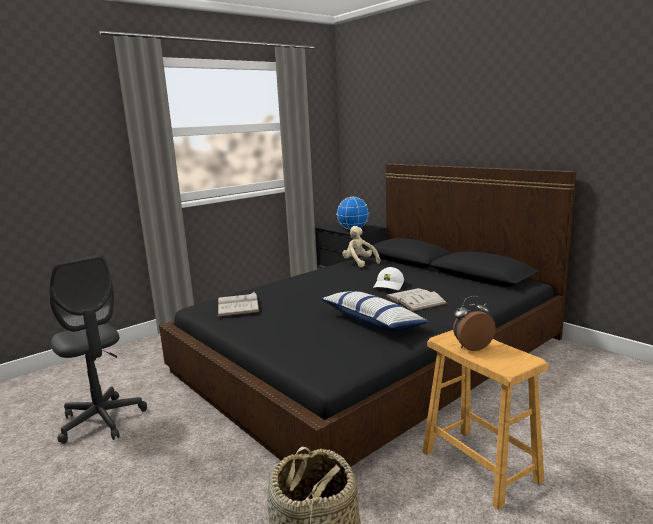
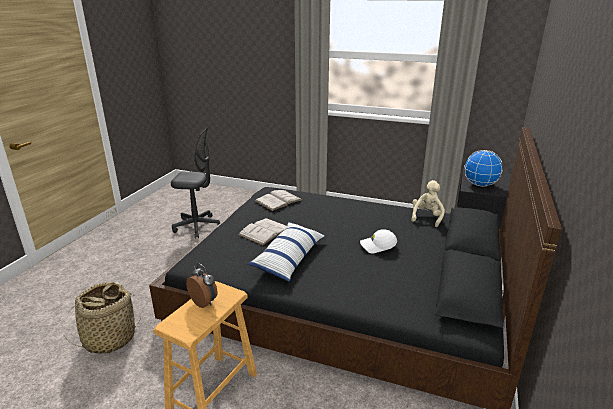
camera: 60 degrees right, 10 degrees up
(102, 420) = (197, 227): grey office chair -> grey office chair turned 105 degrees counterclockwise
(415, 299) = (354, 267): white book -> white book (265, 231)

